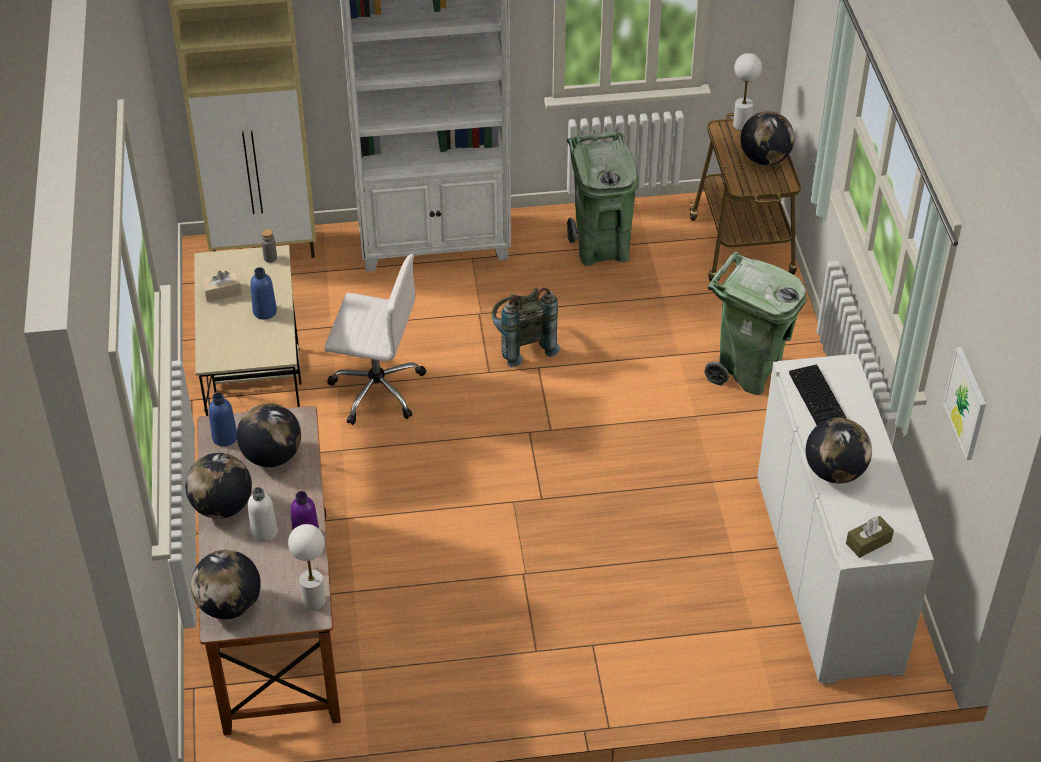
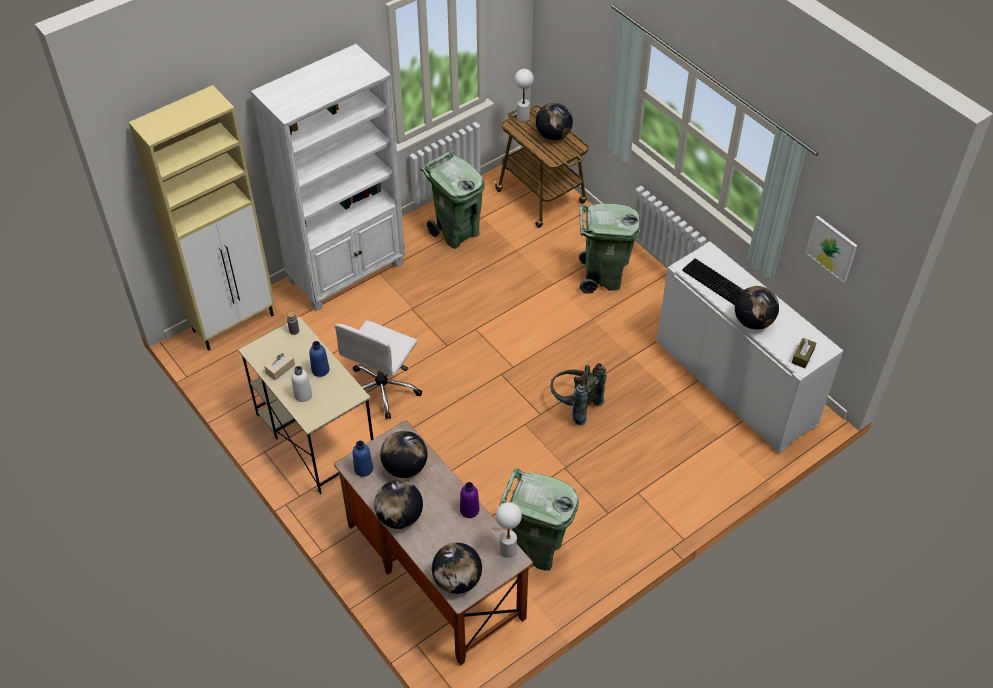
camera: 30 degrees left, 5 degrees up
(264, 532) = (440, 520): white bottle -> white bottle (303, 395)
(375, 389) = (383, 389): white office chair -> white office chair turned 135 degrees clockwise
(415, 650) = (537, 549): none -> green trash can
(521, 345) = (454, 318): grey backpack -> grey backpack (574, 405)

